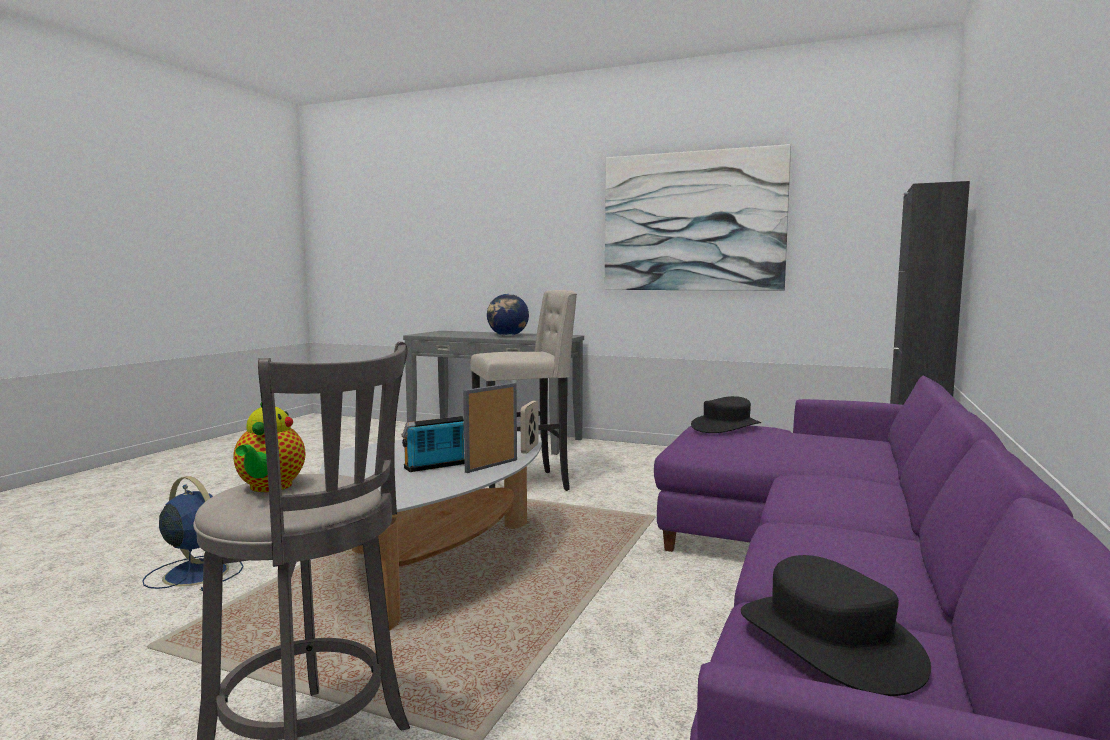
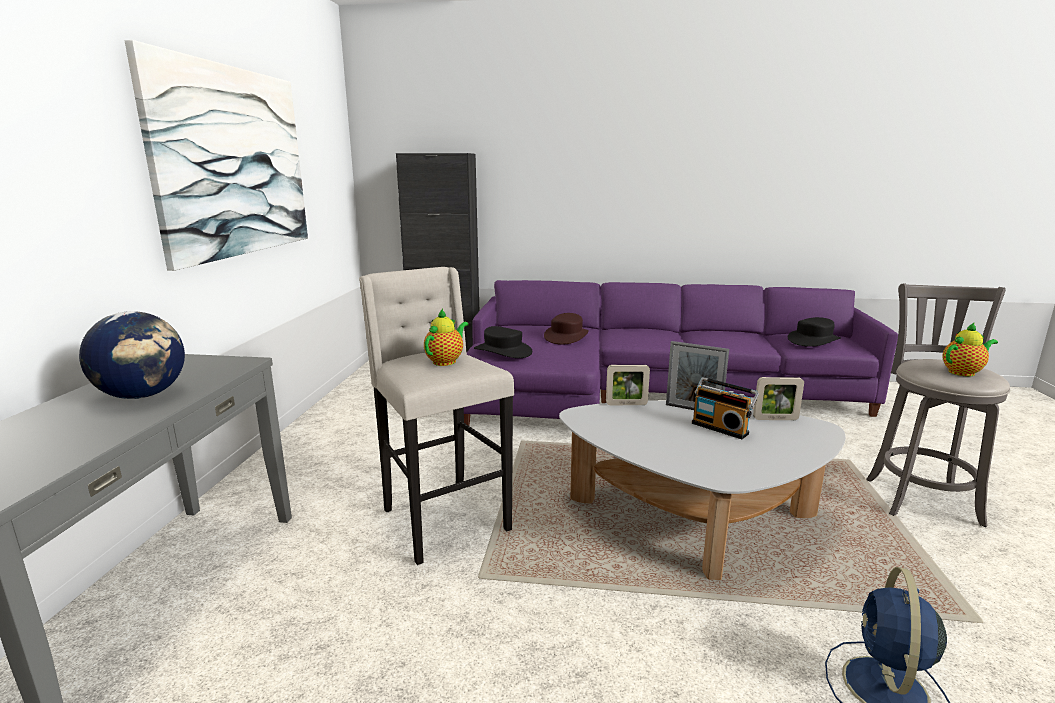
camera: 105 degrees left, 10 degrees up
(428, 489) = (775, 419): none -> picture frame
(518, 353) = (446, 361): none -> teapot
(803, 451) = (566, 336): none -> brown hat

